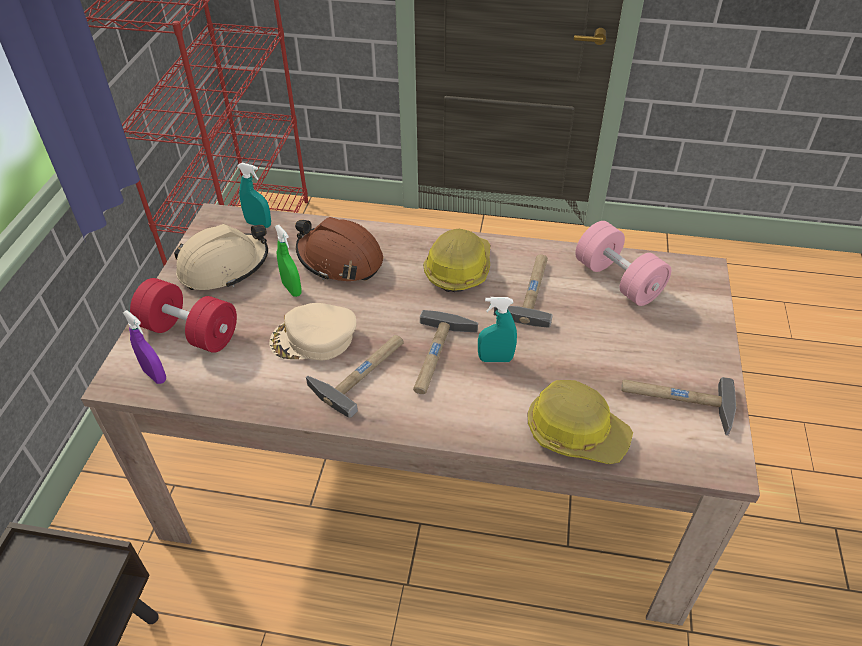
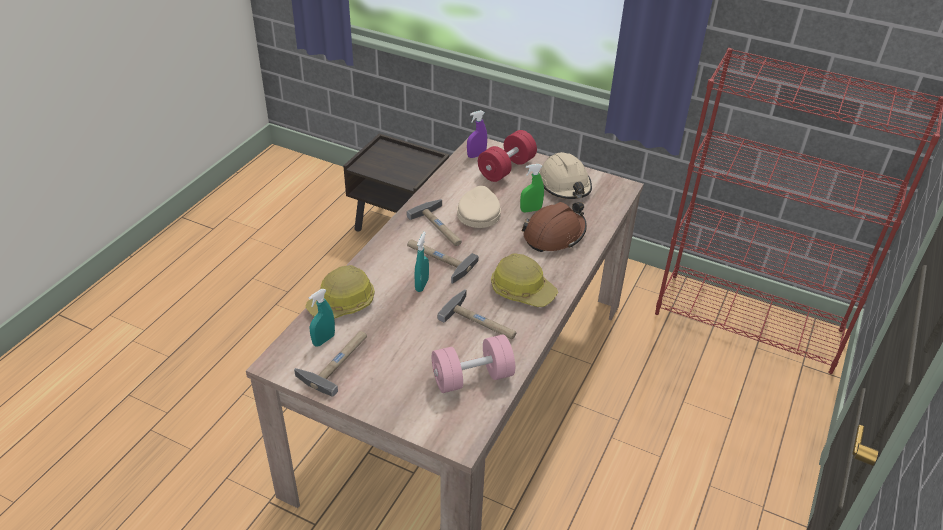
camera: 105 degrees right, 5 degrees down
(258, 224) = (609, 204): turquoise spray bottle -> turquoise spray bottle (323, 340)

